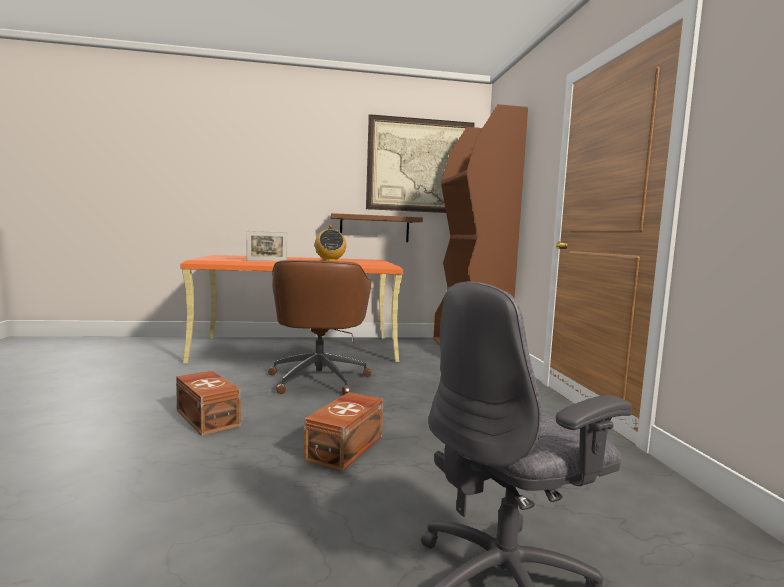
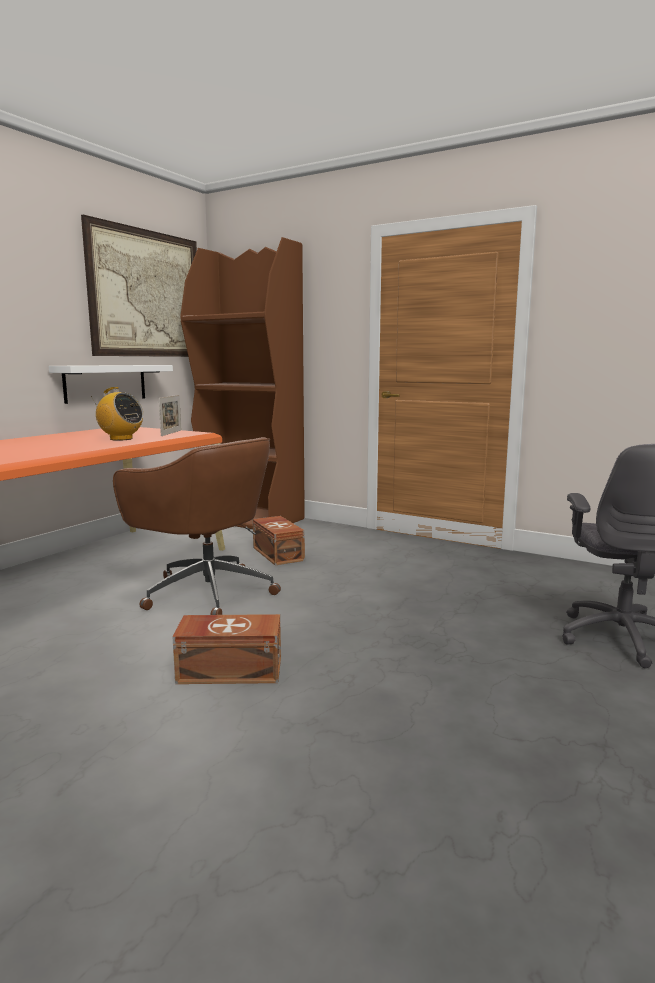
camera: 50 degrees left, 5 degrees up
(267, 261) = (58, 451): picture frame -> picture frame (171, 433)
(347, 447) = (396, 626): brown storage box -> brown storage box (278, 553)
(374, 228) = (105, 383): brown shelf -> white shelf

